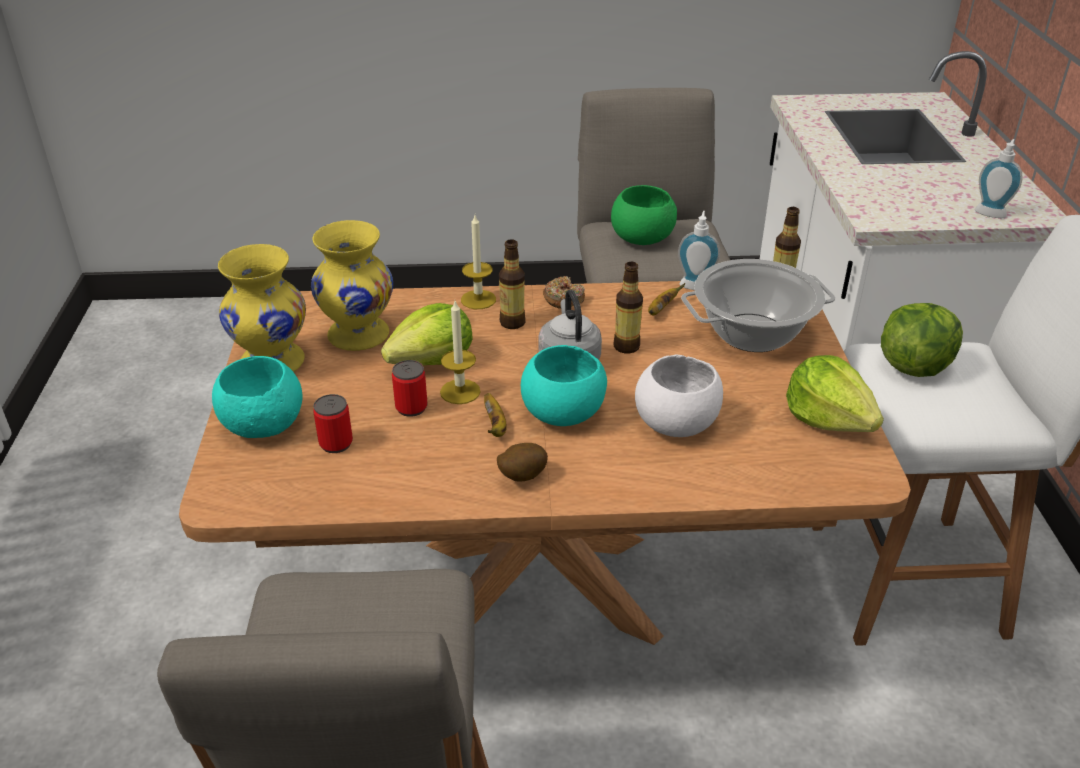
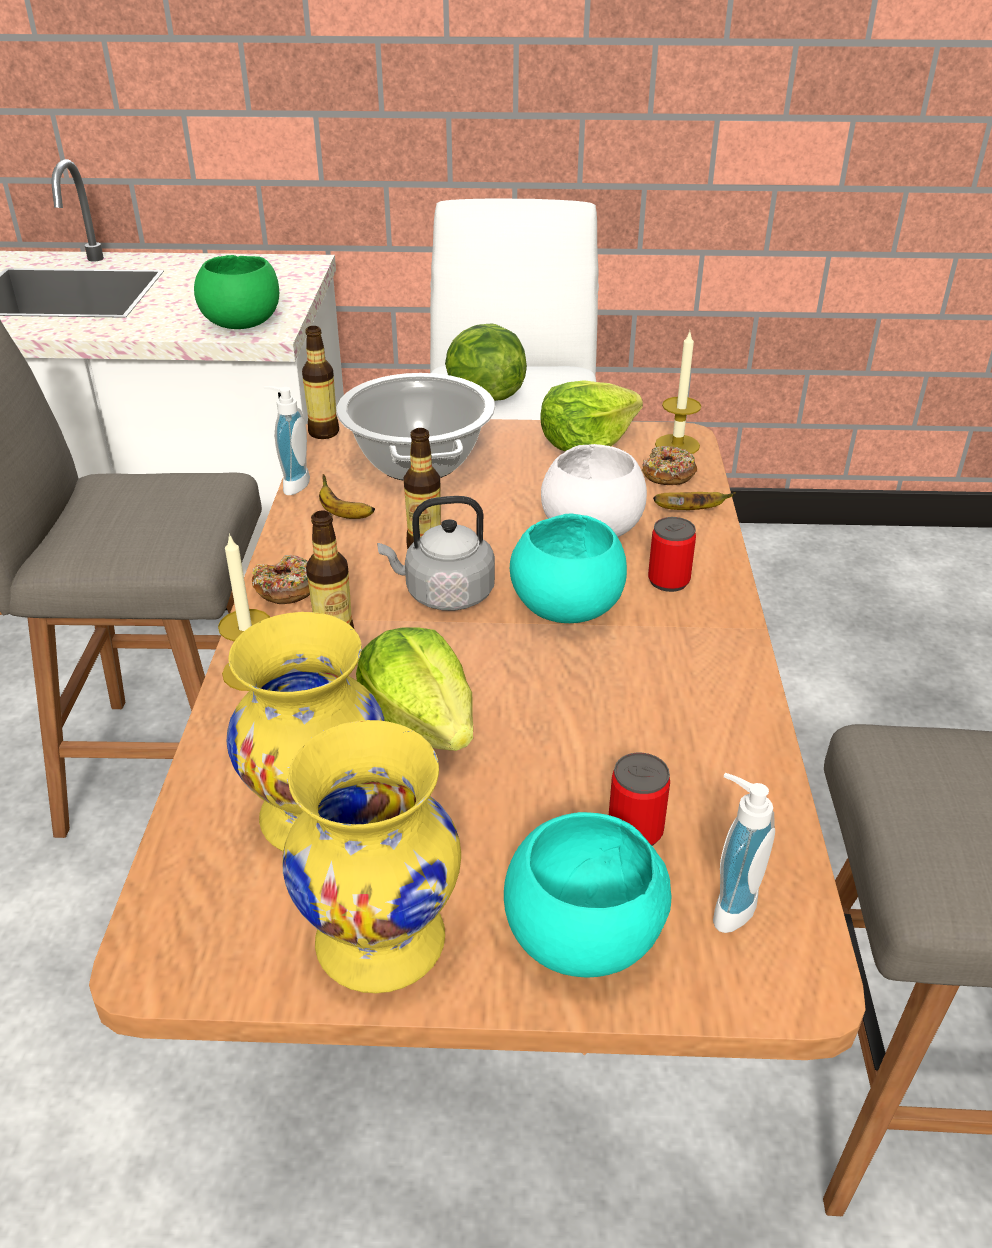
camera: 85 degrees left, 0 degrees up
(411, 407) = (544, 746): can -> can (668, 581)
(460, 391) = (509, 696): candle -> candle (677, 445)
(495, 426) = (593, 664): banana -> banana (689, 510)
(520, 477) = (699, 647): potato -> none
(642, 239) = (124, 521): green bowl -> green bowl (243, 323)
(788, 467) = (668, 474): none -> donut
(991, 212) = (286, 279): soap dispenser -> soap dispenser (727, 905)

